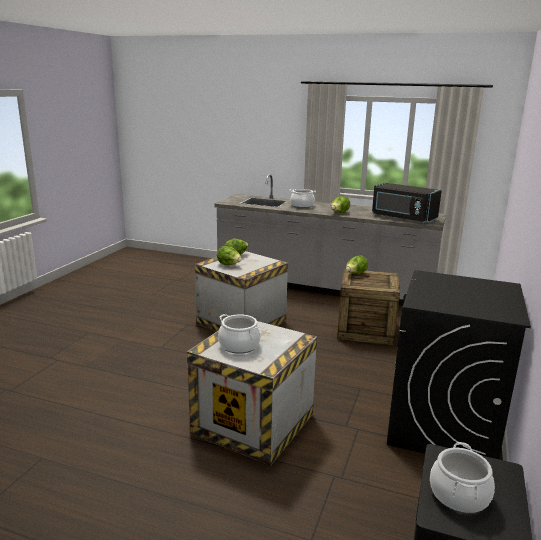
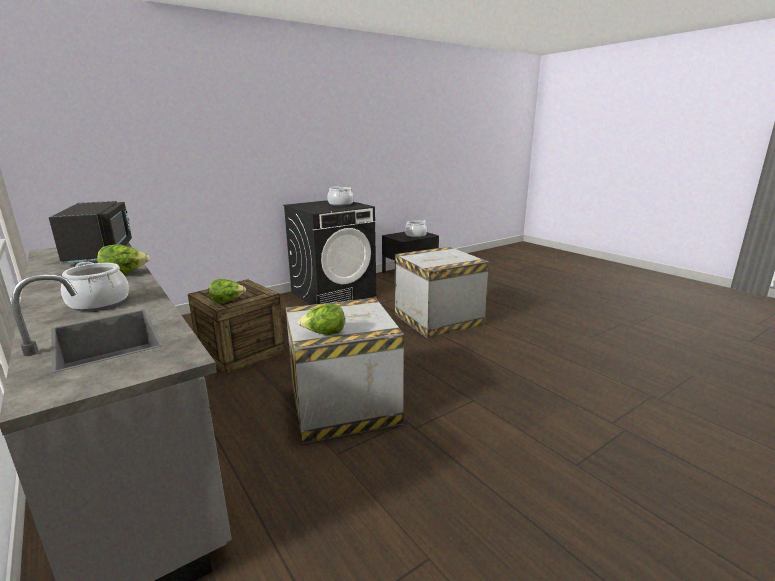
camera: 145 degrees left, 0 degrees up
(229, 265) = (361, 319): lettuce -> none
(239, 345) = (451, 258): cooking pot -> cooking pot (340, 204)

